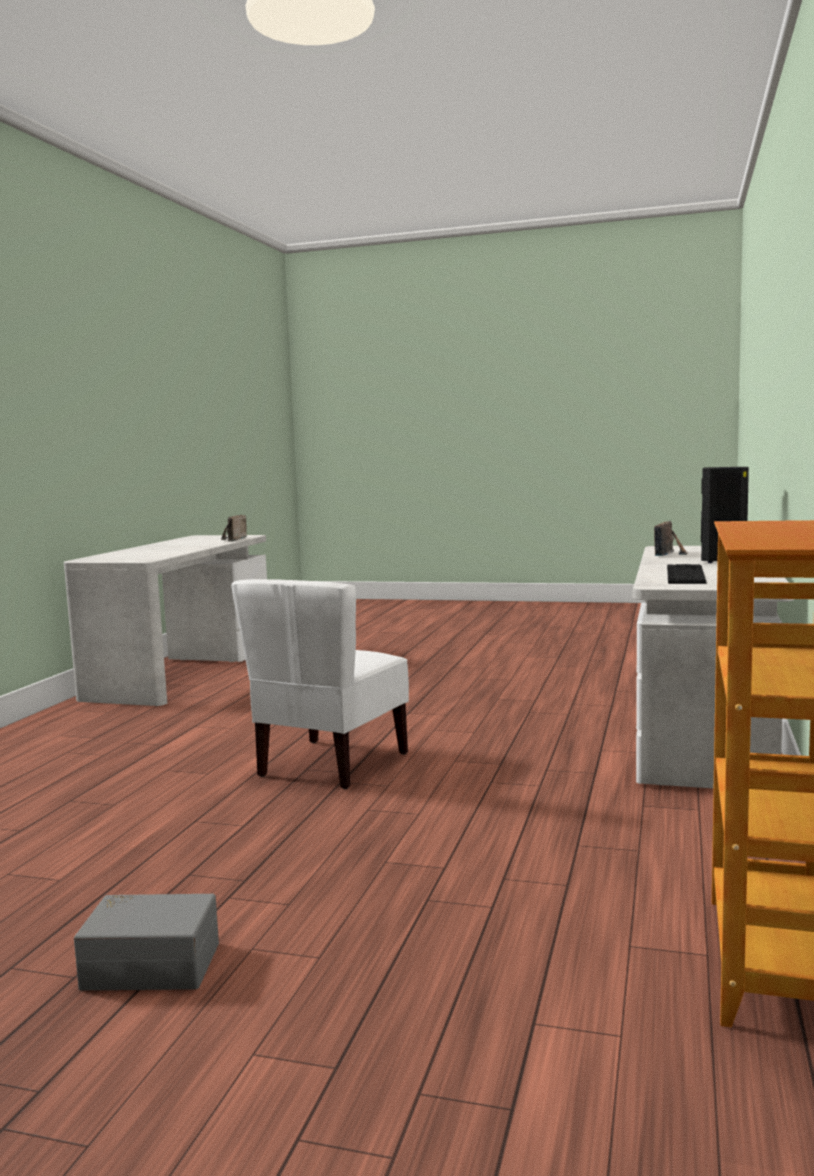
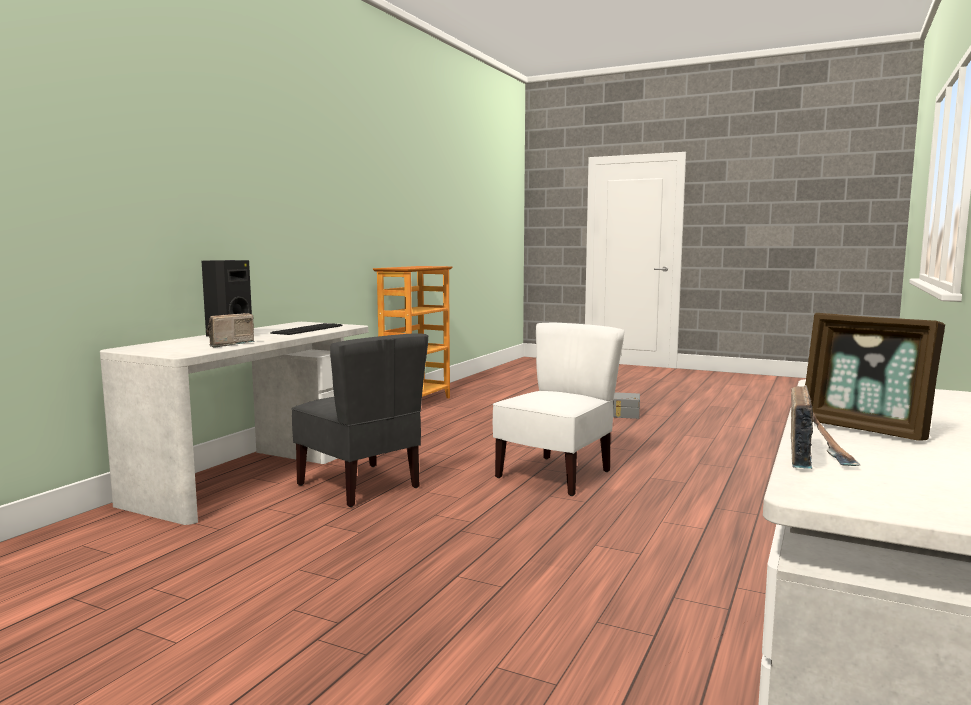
camera: 170 degrees left, 0 degrees up
(189, 545) = (864, 429): none -> picture frame
(555, 731) = (360, 486): none -> grey chair

